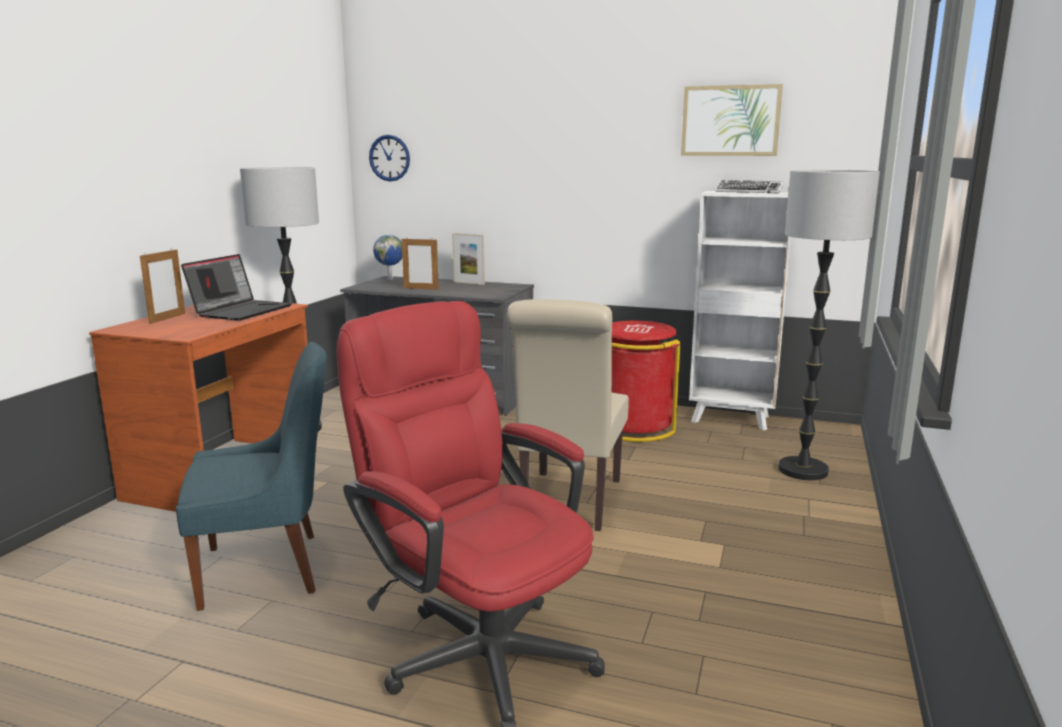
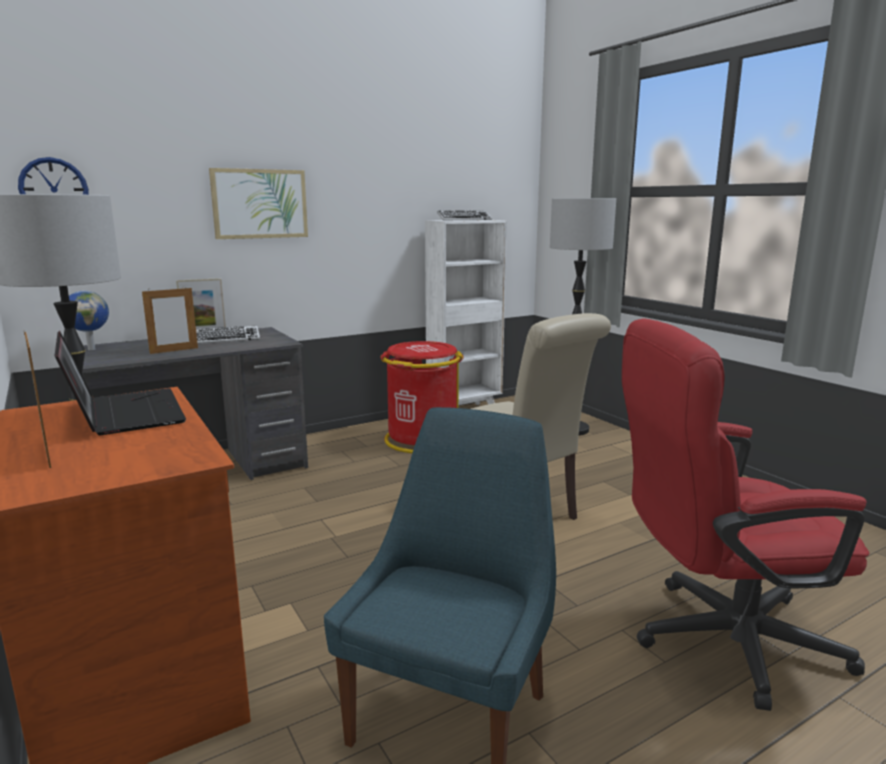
camera: 50 degrees left, 0 degrees up
(472, 287) = (226, 339): none -> keyboard
(730, 121) = (436, 159): picture -> picture (260, 204)

